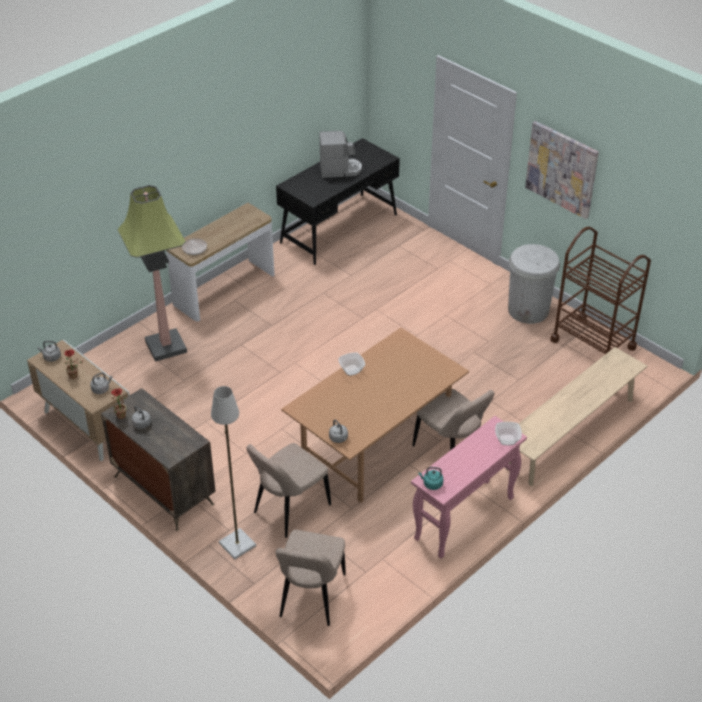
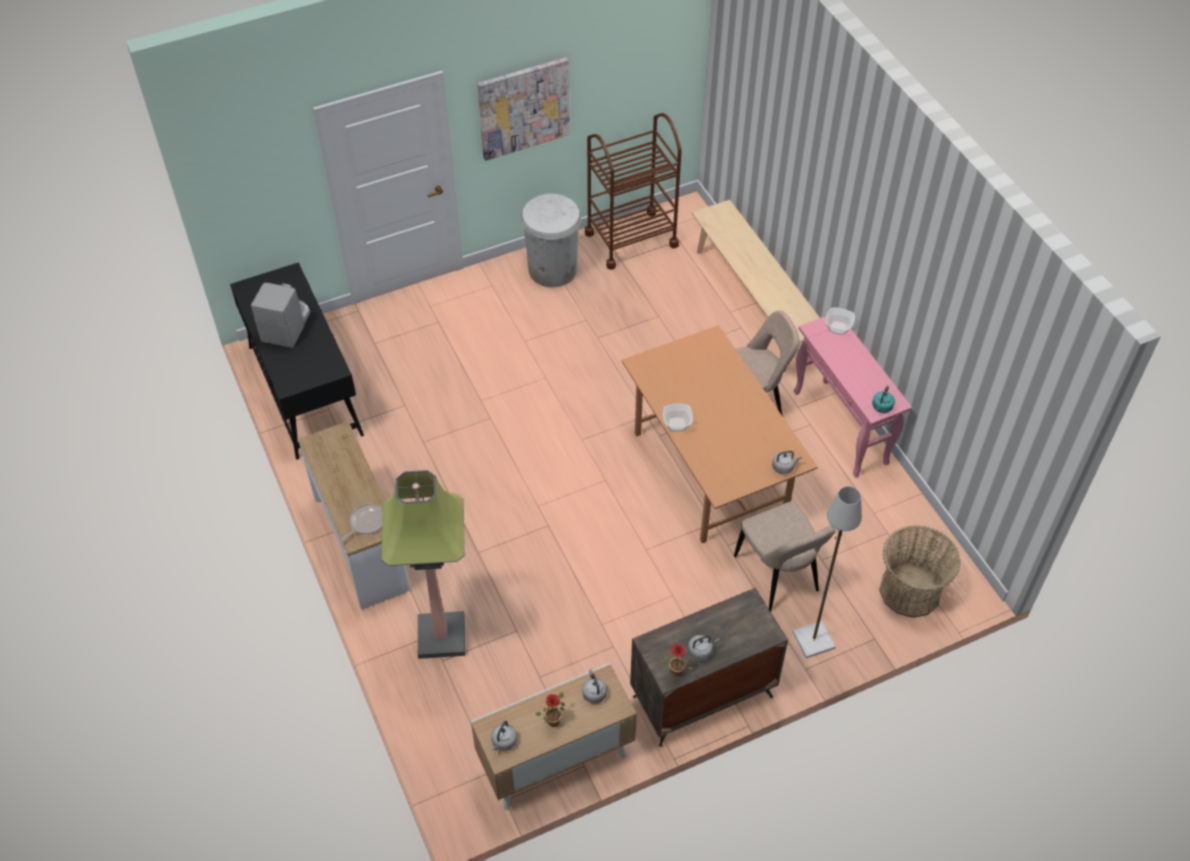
camera: 70 degrees left, 10 degrees up
(311, 598) = (910, 591): beige chair -> basket

